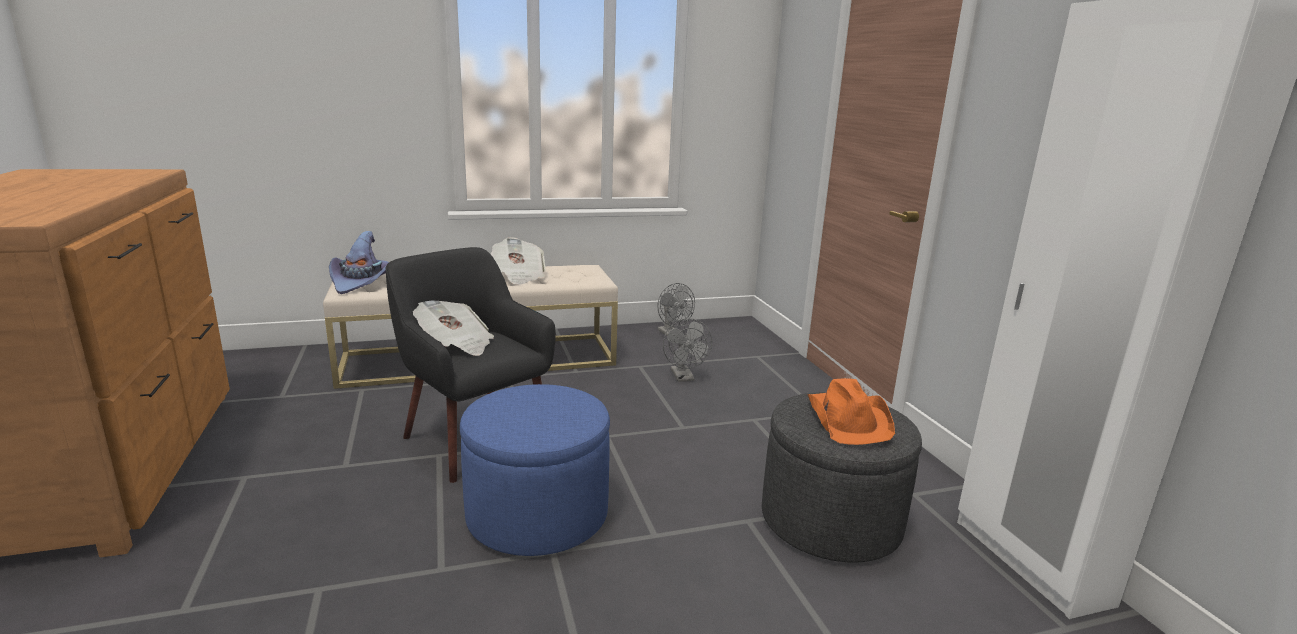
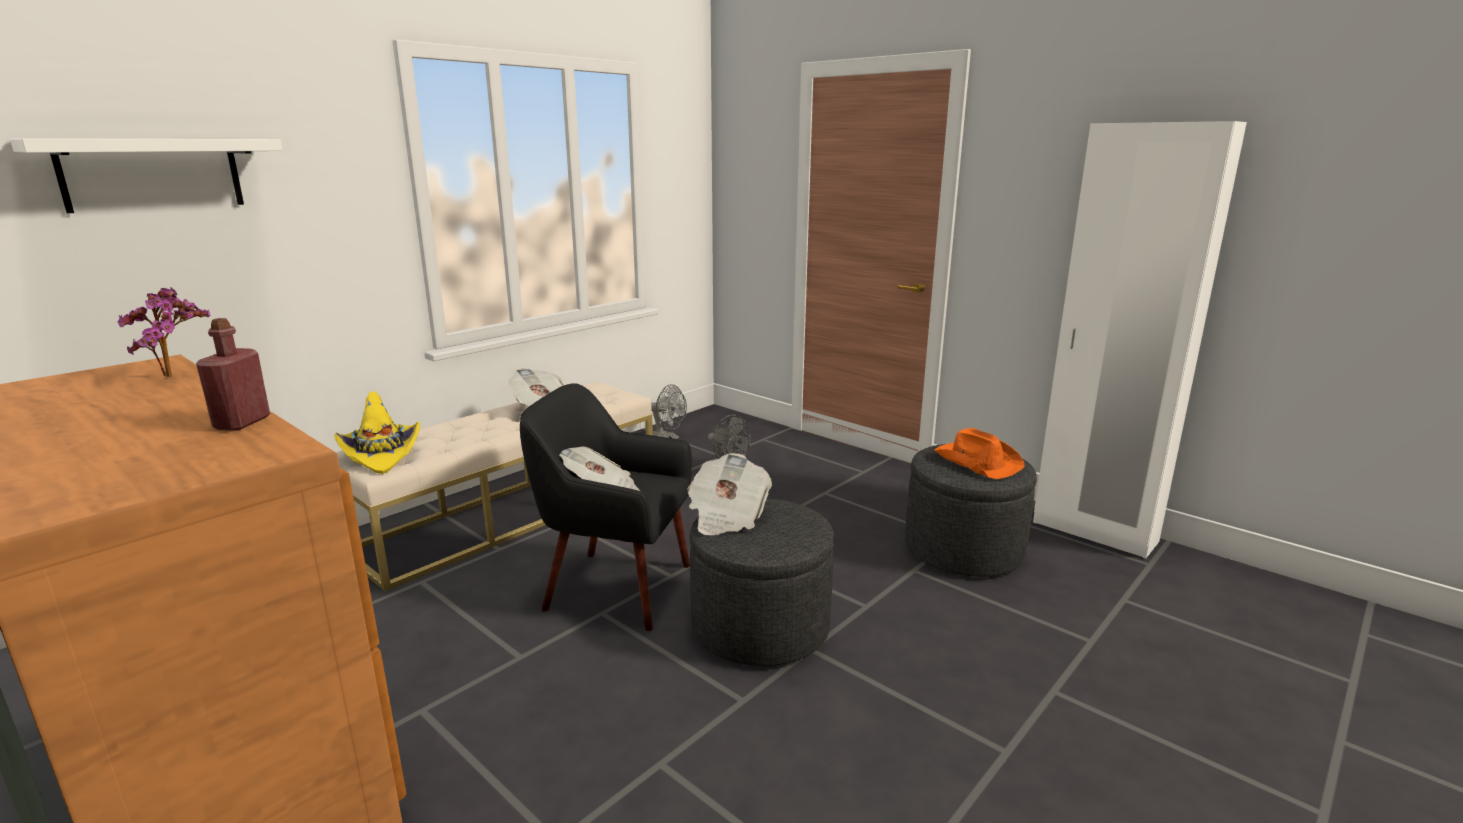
camera: 30 degrees left, 0 degrees up
(65, 204) = (242, 423): none -> red bottle
(135, 178) = (176, 376): none -> potted plant
(245, 46) = (152, 174): none -> white shelf
(362, 282) = (382, 455): purple hat -> yellow hat
(519, 394) = (727, 516): none -> newspaper
(537, 514) = (760, 626): blue ottoman -> grey ottoman

